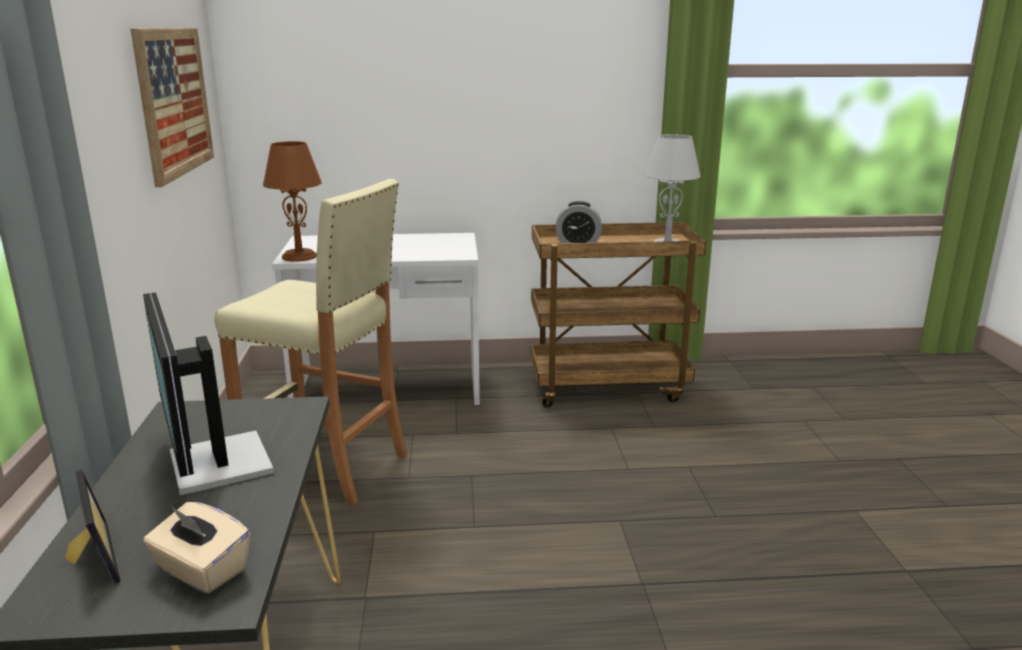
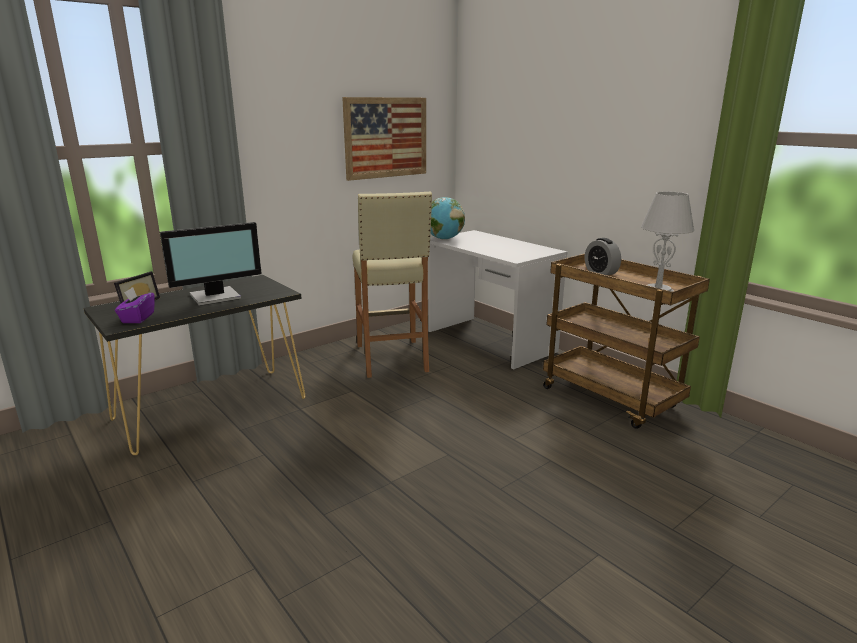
camera: 55 degrees right, 0 degrees up
(201, 571) = (137, 318): beige tissue box -> purple tissue box
(215, 465) = (216, 297): monitor -> monitor turned 150 degrees counterclockwise
(299, 257) = (444, 239): brown table lamp -> globe

